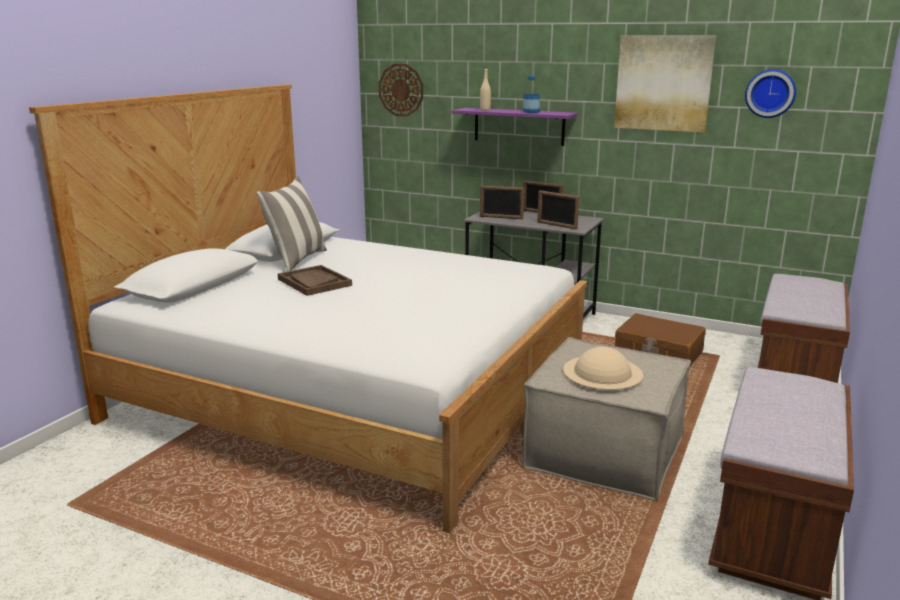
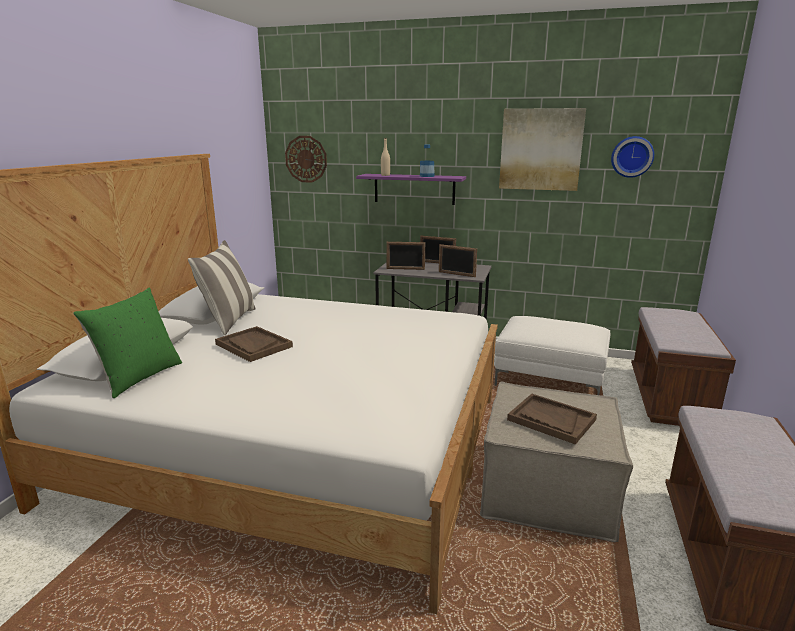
camera: 10 degrees left, 0 degrees up
(202, 302) = (139, 377): none -> green pillow
(602, 372) = (551, 420): beige hat -> brown tray
(658, 353) = (550, 380): brown suitcase -> white ottoman

